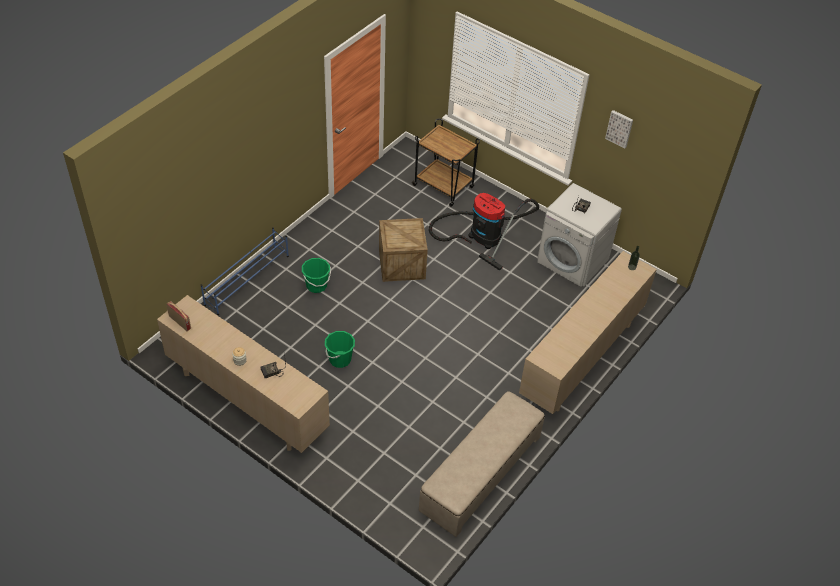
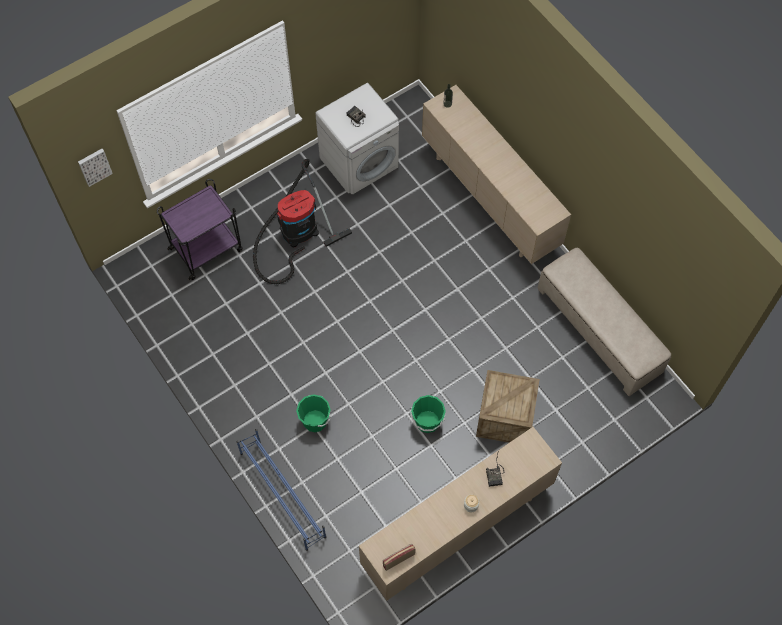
camera: 70 degrees left, 15 degrees up
(402, 264) = (312, 325): crate -> crate (505, 417)
(443, 187) = (207, 249): brown cart -> purple cart
(619, 128) = (329, 30): picture -> picture (94, 166)

